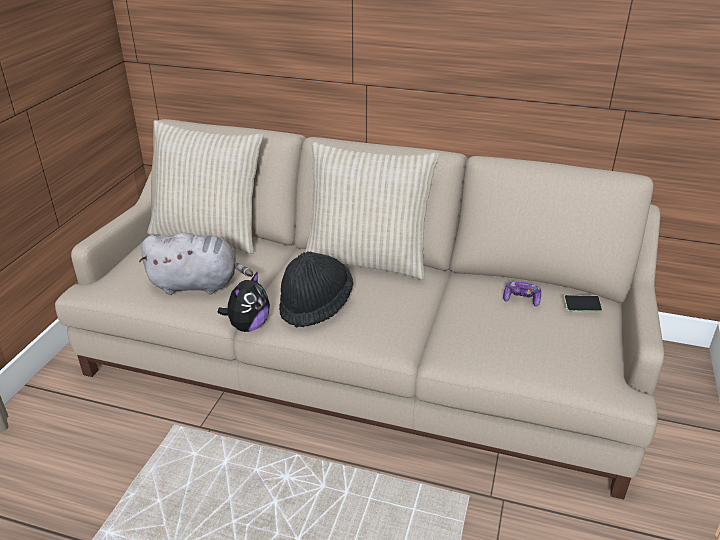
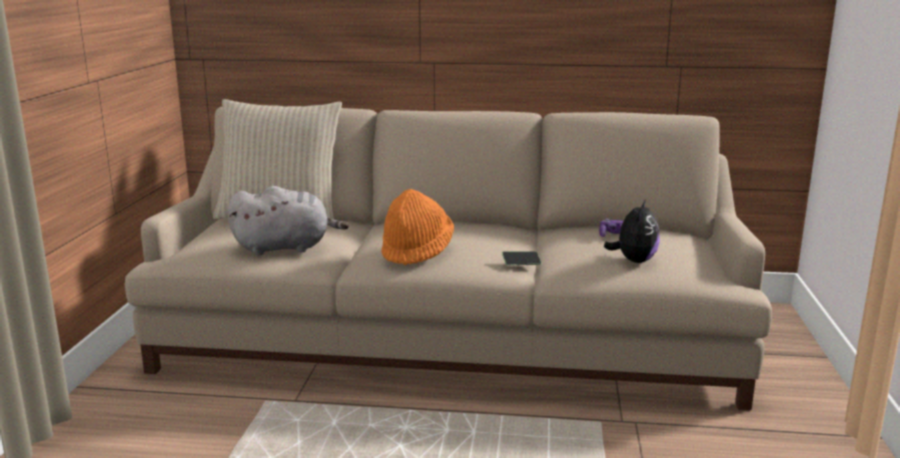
camera: 10 degrees left, 15 degrees down
(248, 326) = (350, 273): plush toy -> plush toy (634, 260)
(316, 305) = (417, 251): black hat -> orange hat
(367, 260) = (454, 223): beige pillow -> none
(582, 307) = (675, 237): phone -> phone (521, 263)

